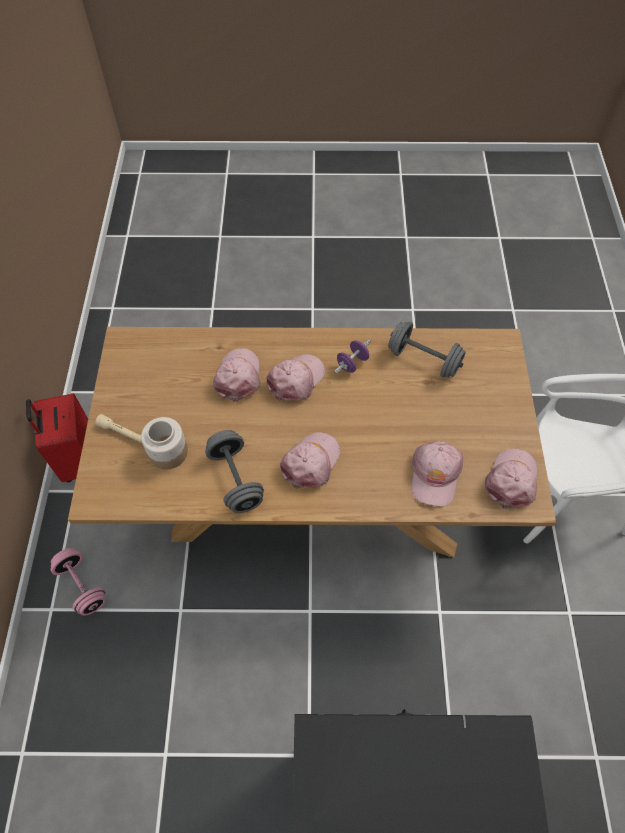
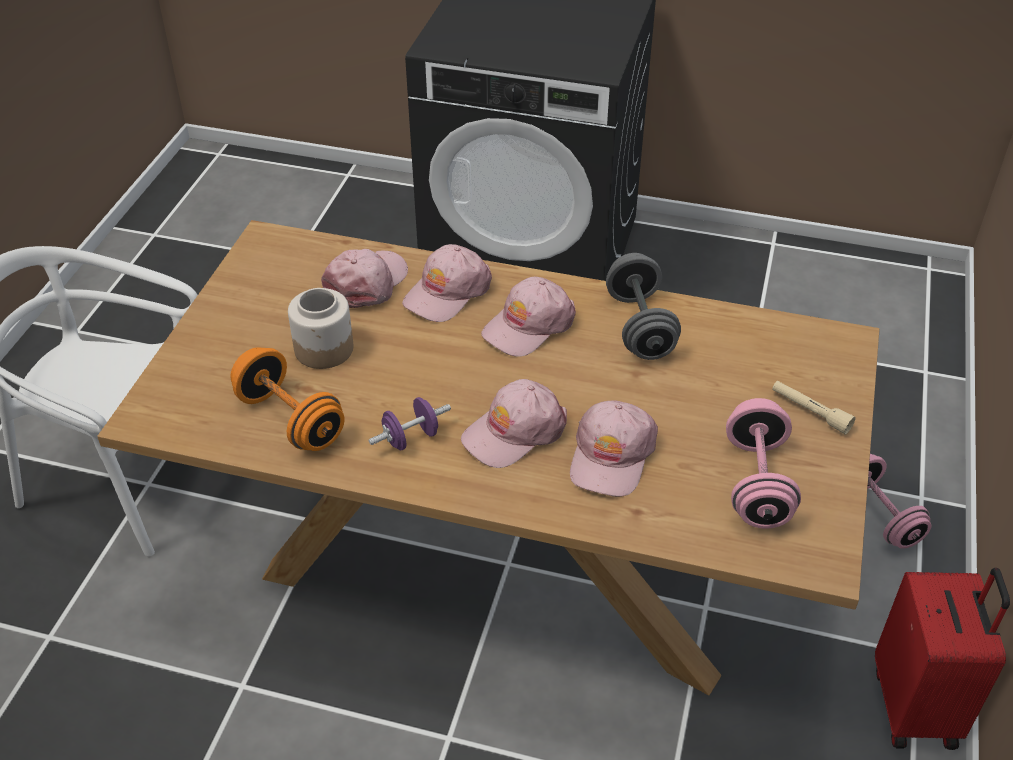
camera: 165 degrees left, 15 degrees down
(155, 377) = (757, 483): none -> pink dumbbell
(168, 452) = (737, 374): jar -> jar (324, 349)
(423, 360) = (290, 419): grey dumbbell -> orange dumbbell
(511, 480) = (272, 261): pink cap -> pink cap (447, 292)

